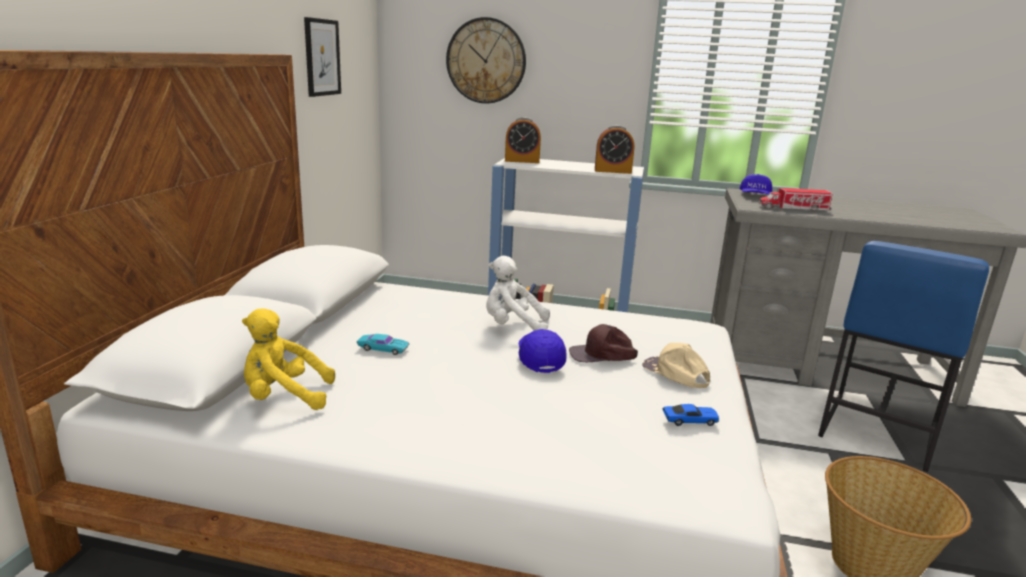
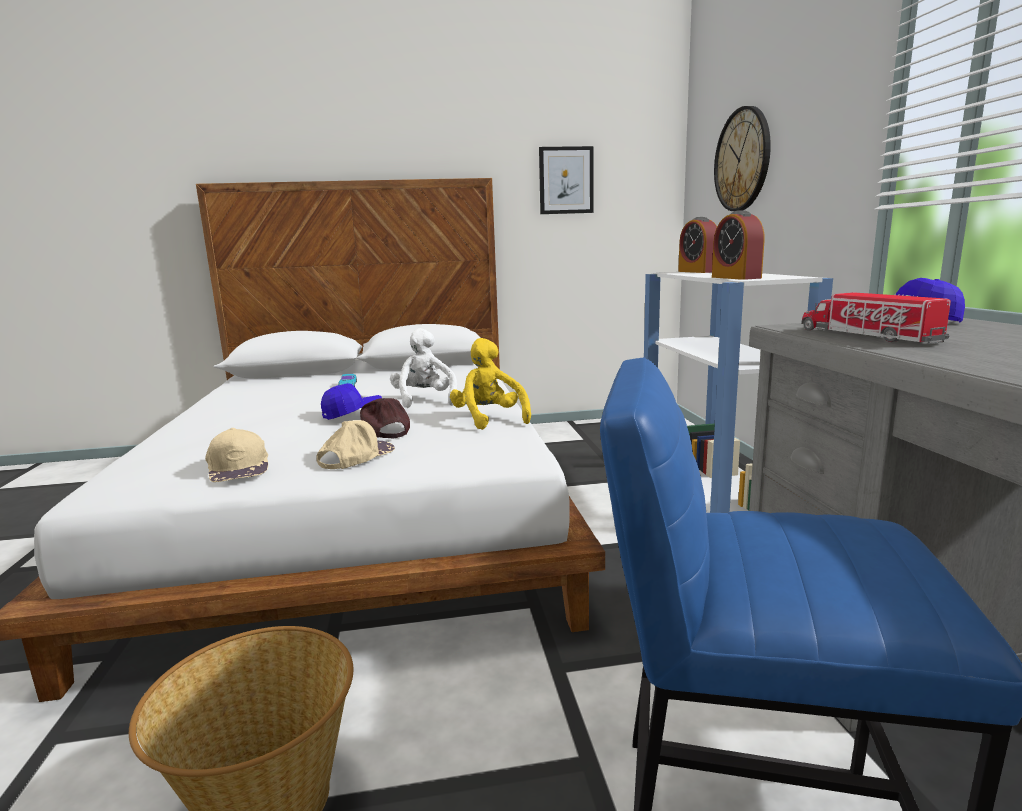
camera: 70 degrees right, 5 degrees down
(284, 397) = (263, 384): yellow plush toy -> yellow plush toy (489, 419)
(690, 420) = (240, 467): toy car -> beige cap

